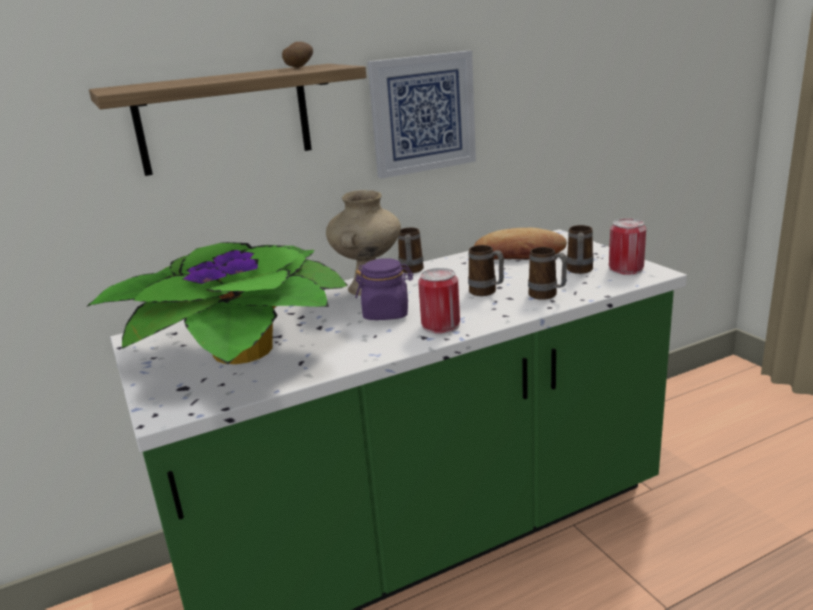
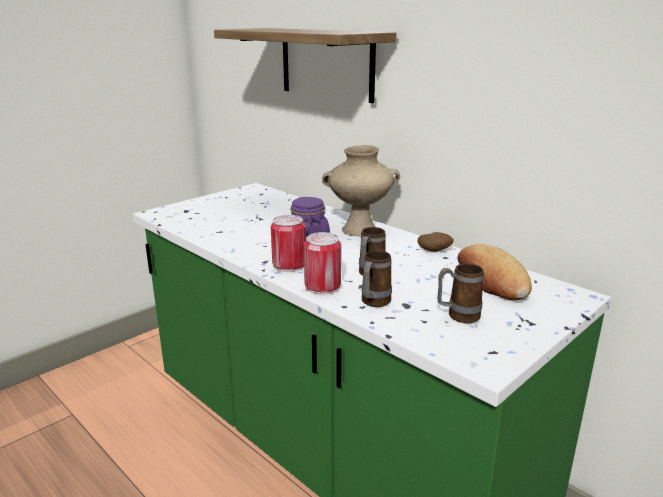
camera: 70 degrees right, 0 degrees up
(235, 351) = (235, 212): potted plant -> none
(299, 67) = (354, 31): potato -> potato (434, 251)
(411, 271) = (407, 239): mug -> none
(422, 113) = (469, 97): picture -> none
(626, 268) = (487, 345): can -> can (322, 286)

